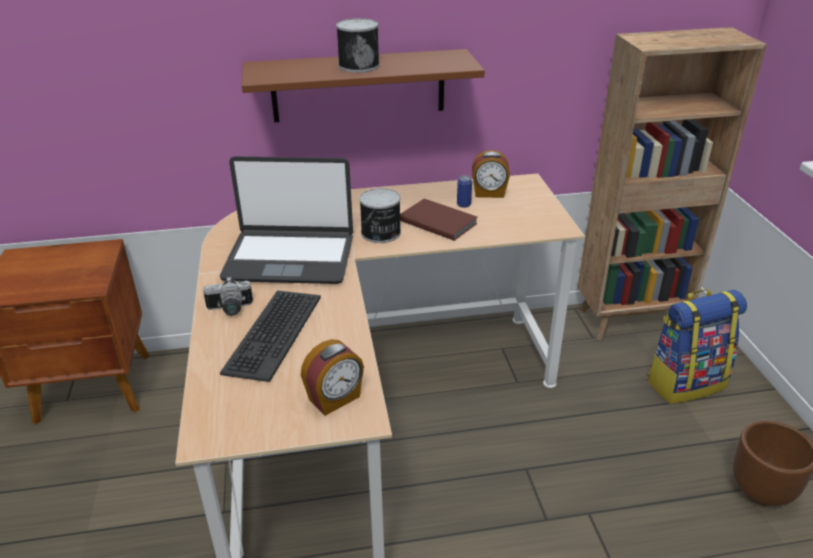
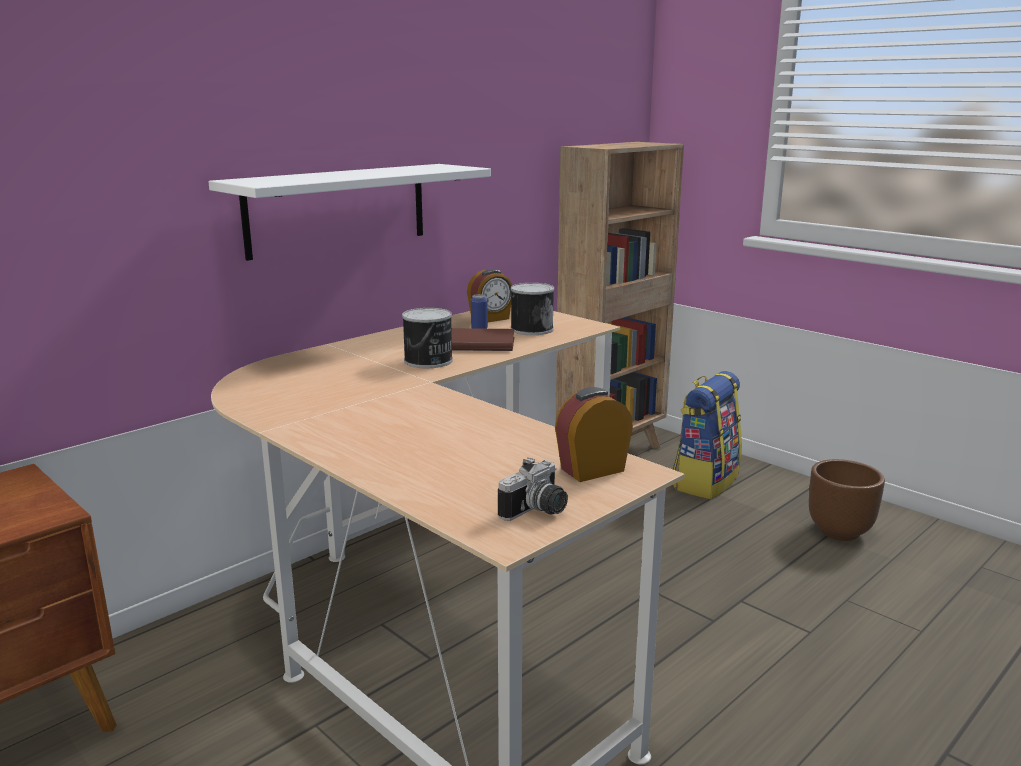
camera: 35 degrees left, 15 degrees down
(230, 310) = (355, 446): camera -> camera (537, 511)
(272, 334) = (440, 448): keyboard -> none
(290, 258) = (357, 396): laptop -> none
(335, 399) = (591, 469): alarm clock -> alarm clock turned 135 degrees counterclockwise
(358, 86) = (338, 209): brown shelf -> white shelf
(359, 65) = (358, 173): can -> can (531, 329)

